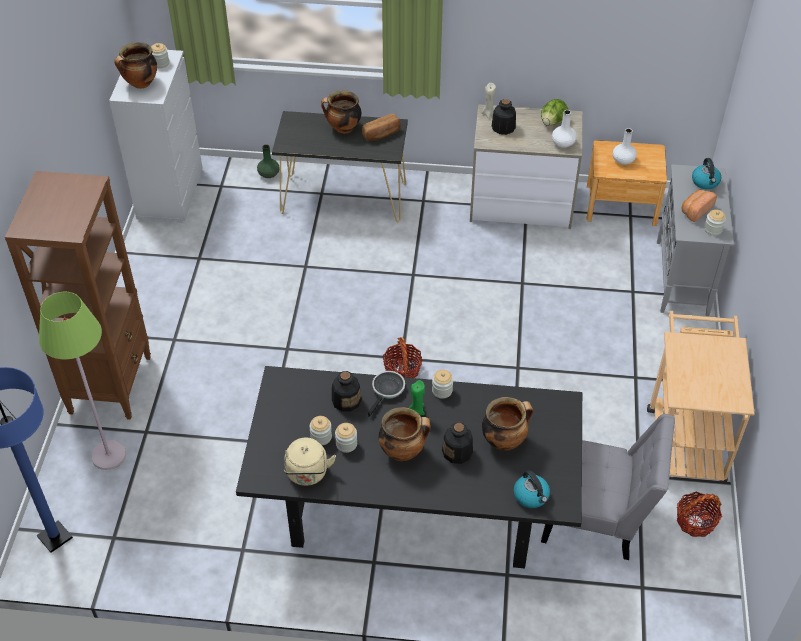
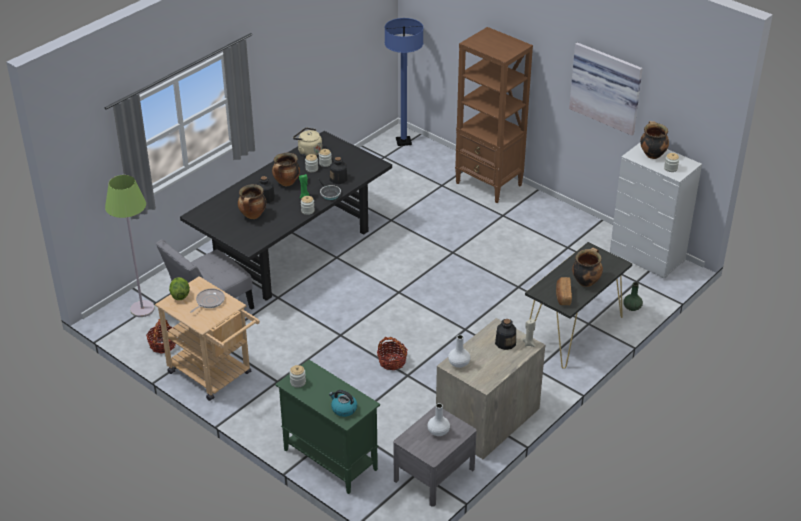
camera: 125 degrees right, 10 degrees down
(75, 101) = (607, 87): none -> picture
(109, 455) = (438, 170): green floor lamp -> green floor lamp (142, 309)
(402, 369) = (389, 288): basket -> basket (392, 361)
(531, 496) = (212, 209): kettle -> none
(552, 122) = (488, 371): lettuce -> lettuce (180, 295)
(621, 204) = (434, 474): brown nightstand -> grey nightstand
(682, 278) = (329, 459): grey cabinet -> green cabinet
(695, 210) = (323, 385): bread -> none
(696, 365) = (209, 301): none -> frying pan

